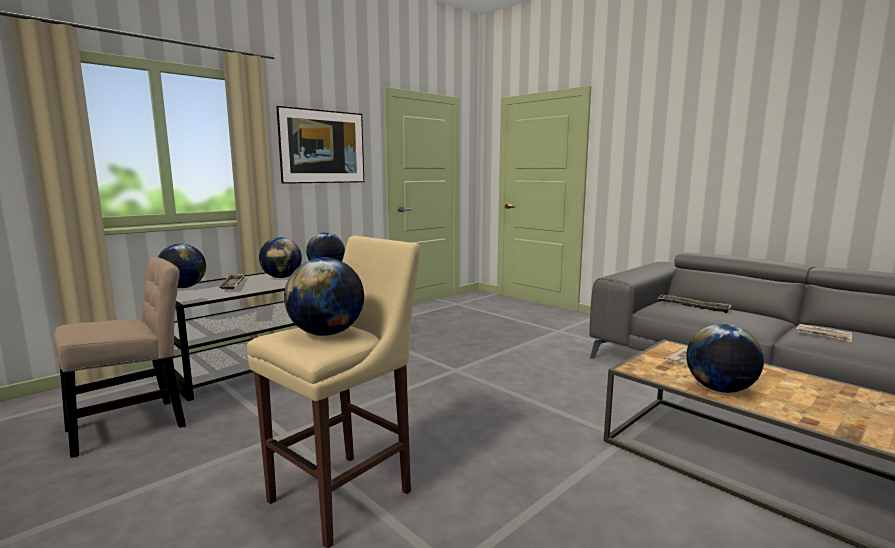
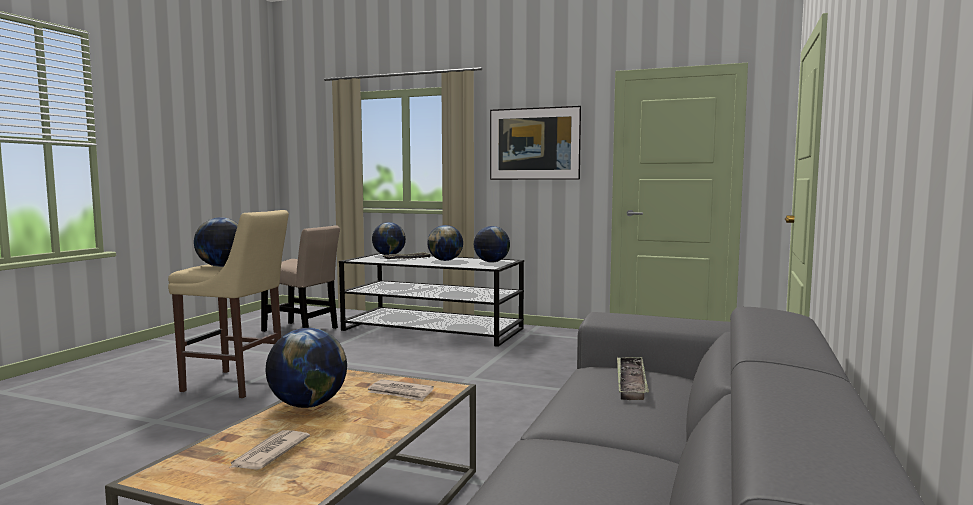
camera: 65 degrees right, 5 degrees down
(824, 335) = (562, 454): newspaper -> newspaper (269, 453)

